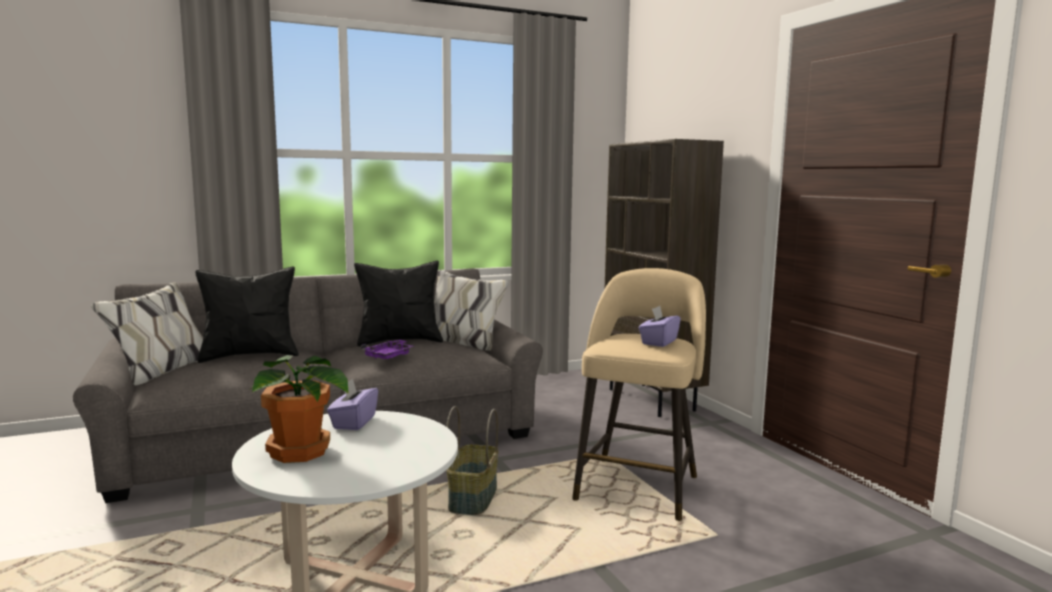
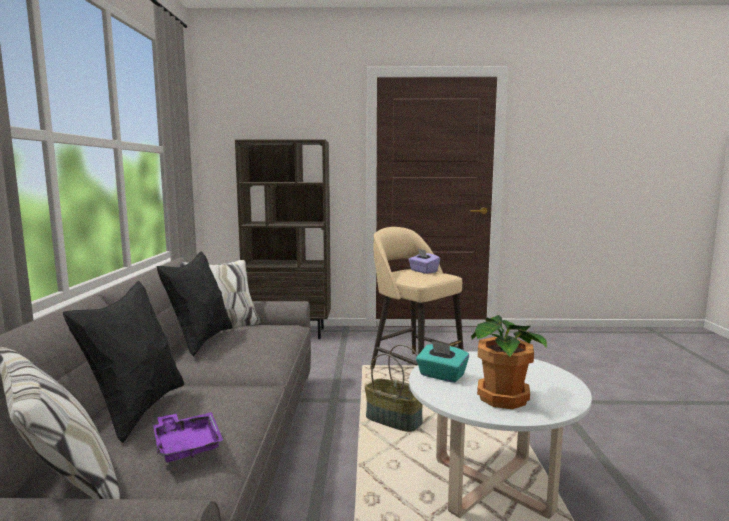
camera: 65 degrees left, 0 degrees up
(353, 422) = (441, 376): purple tissue box -> turquoise tissue box
(389, 356) = (252, 348): purple tray -> purple tray (187, 445)

